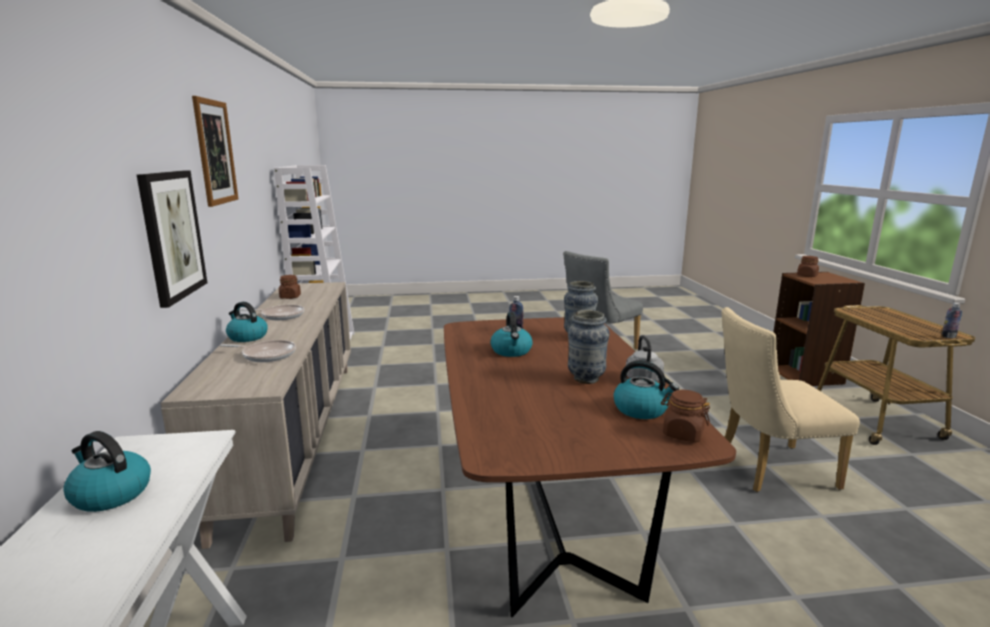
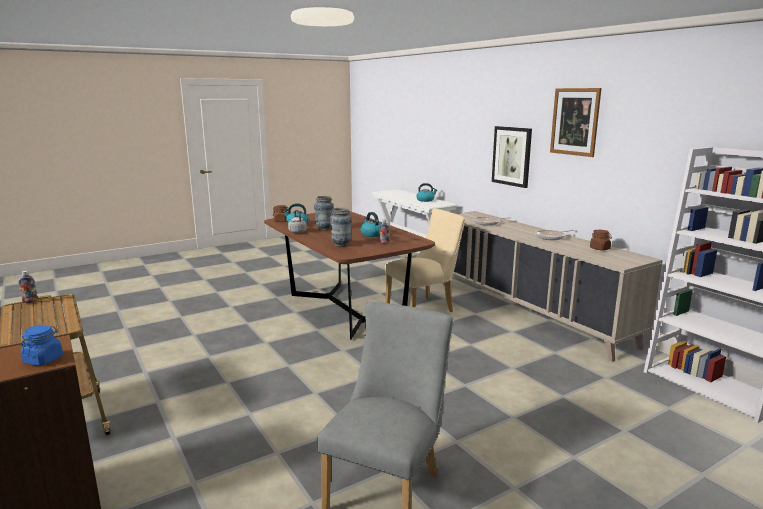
camera: 155 degrees right, 0 degrees up
(247, 337) = (524, 227): kettle -> none
(767, 469) = (210, 353): beige chair -> beige chair (424, 309)
(807, 276) = (43, 359): brown jar -> blue jar

